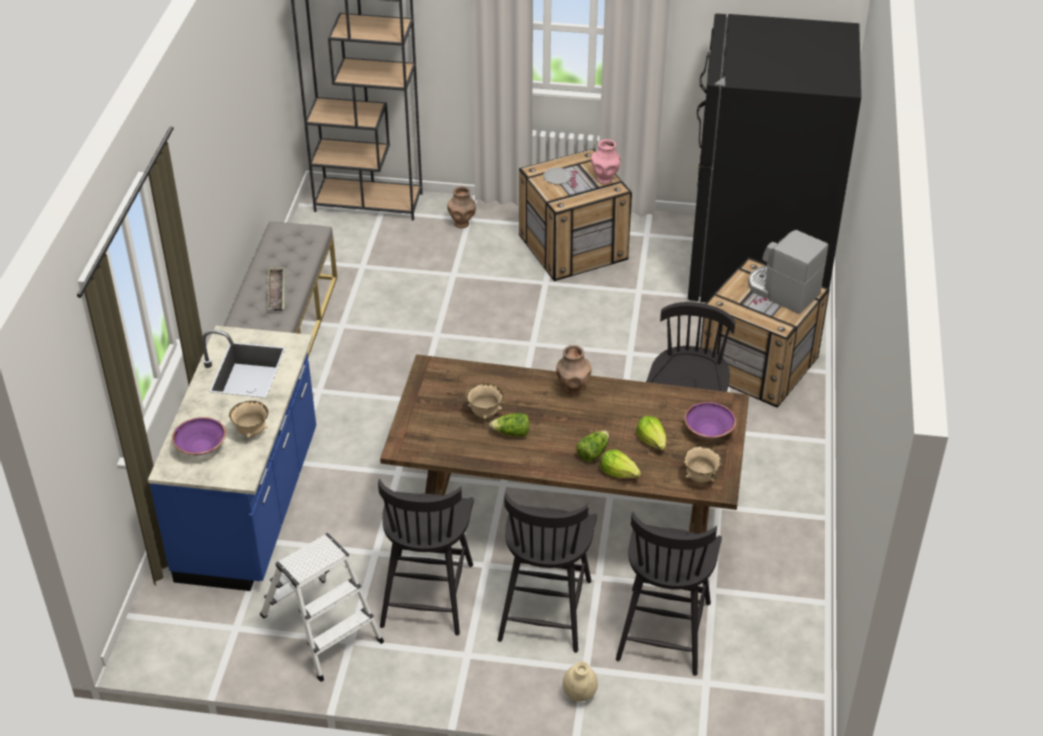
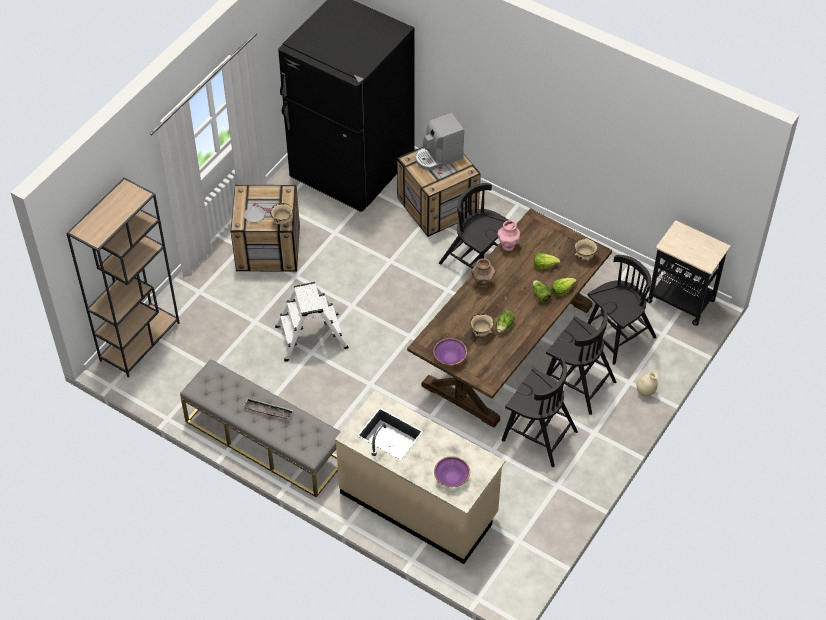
camera: 65 degrees left, 10 degrees up
(251, 432) = (452, 447): beige bowl -> beige bowl (282, 221)
(251, 507) = (419, 504): blue counter -> beige counter
(321, 628) = (540, 496): white step ladder -> white step ladder (311, 337)
(462, 223) = (202, 297): brown vase -> none
(605, 179) = (273, 192): pink vase -> pink vase (508, 246)
(664, 628) = (618, 336): black chair -> black chair turned 75 degrees counterclockwise
(708, 430) = (550, 237): purple bowl -> purple bowl (450, 357)
(787, 687) = (681, 301): none -> cart

